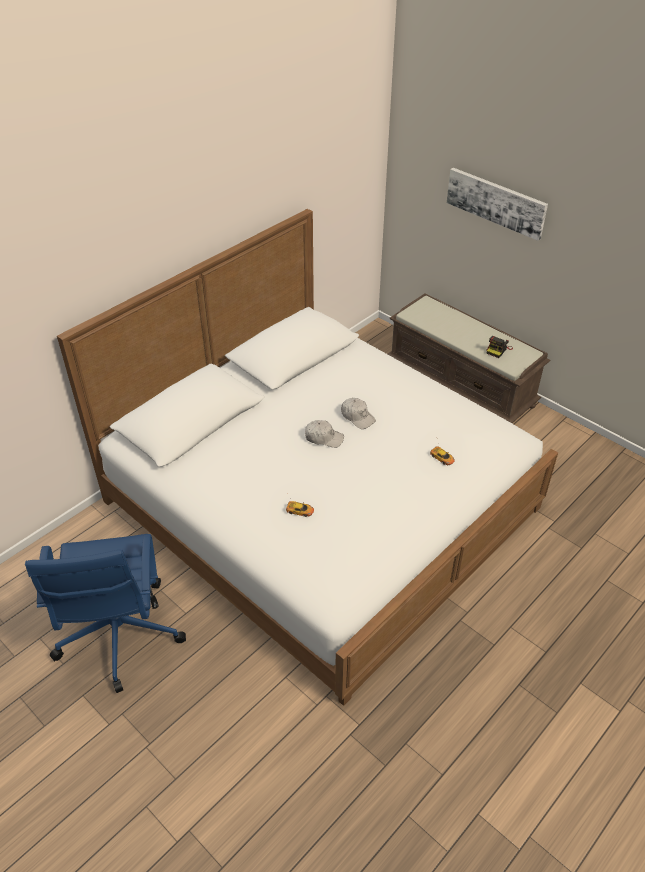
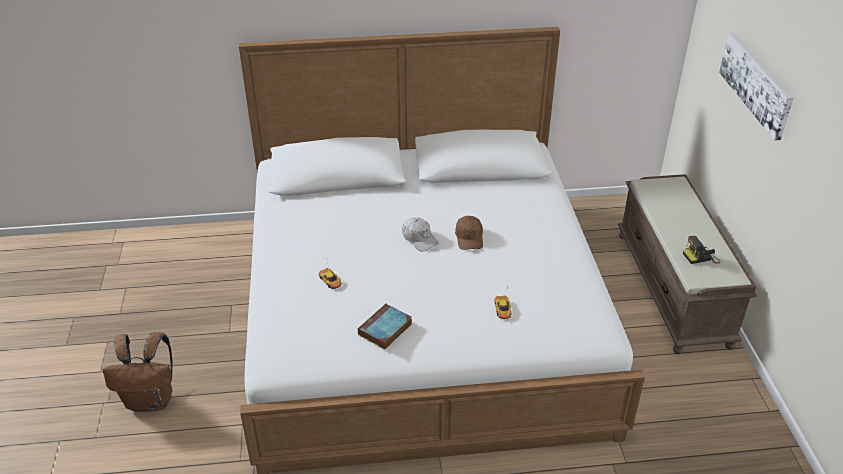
camera: 40 degrees right, 5 degrees down
(119, 636) = (170, 319): blue office chair -> none
(187, 713) = (151, 400): none -> brown backpack
(357, 417) = (469, 237): white cap -> brown cap
(385, 523) = (385, 330): none -> book

